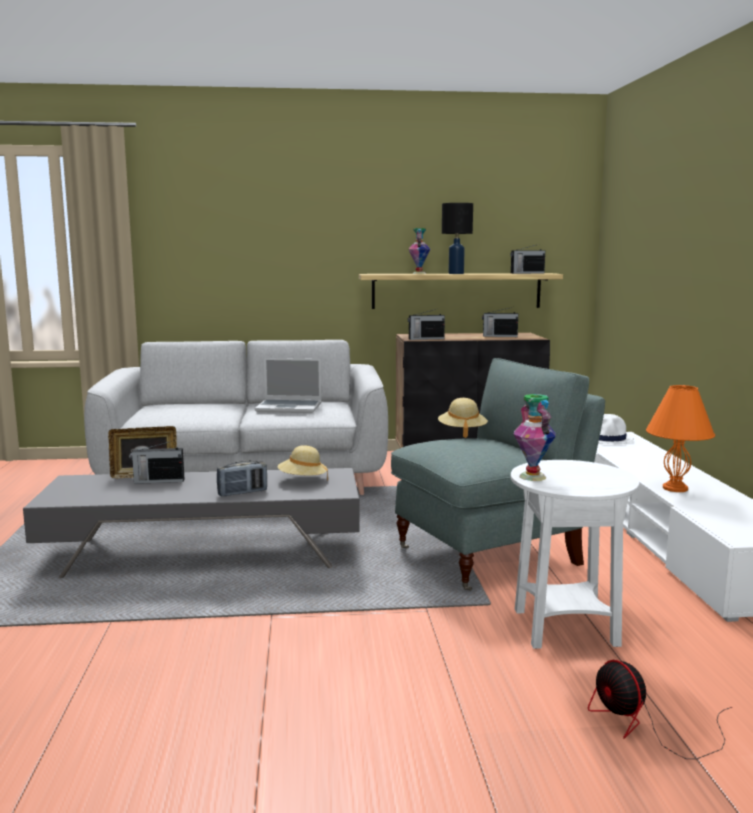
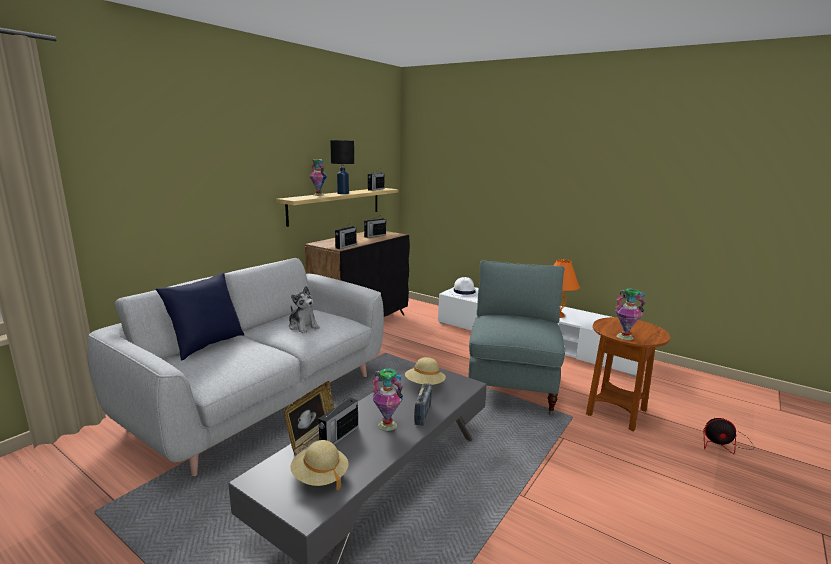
camera: 50 degrees left, 5 degrees up
(199, 402) = (206, 345): none -> blue pillow
(203, 488) = (387, 425): none -> vase
(290, 408) = (303, 326): laptop -> plush toy
(462, 432) = (485, 314): beige hat -> beige hat (320, 477)
(565, 629) = (616, 413): white side table -> brown side table

